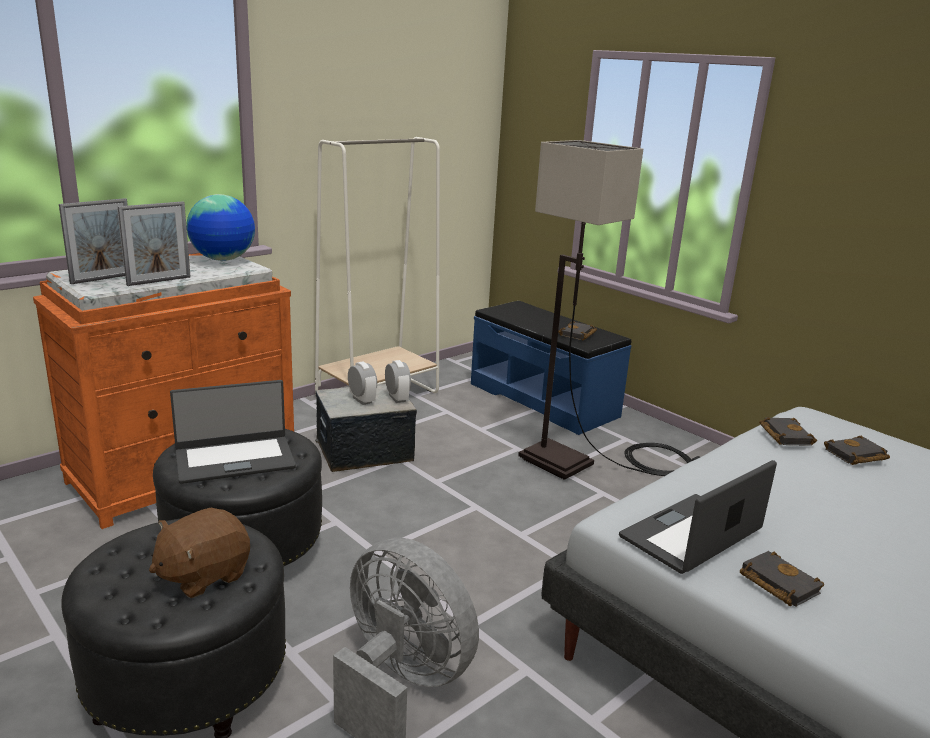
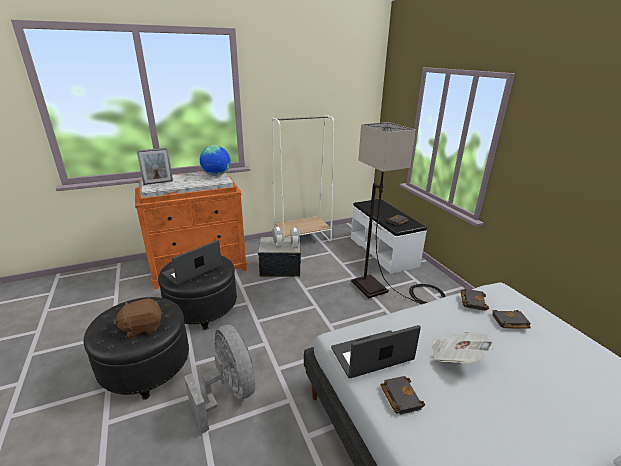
camera: 20 degrees right, 5 degrees up
(159, 281) = (179, 185): picture frame -> none
(235, 459) = (193, 271): laptop -> laptop turned 135 degrees clockwise
(543, 399) = (383, 251): blue bench -> white bench
(815, 515) = (456, 357): none -> newspaper

